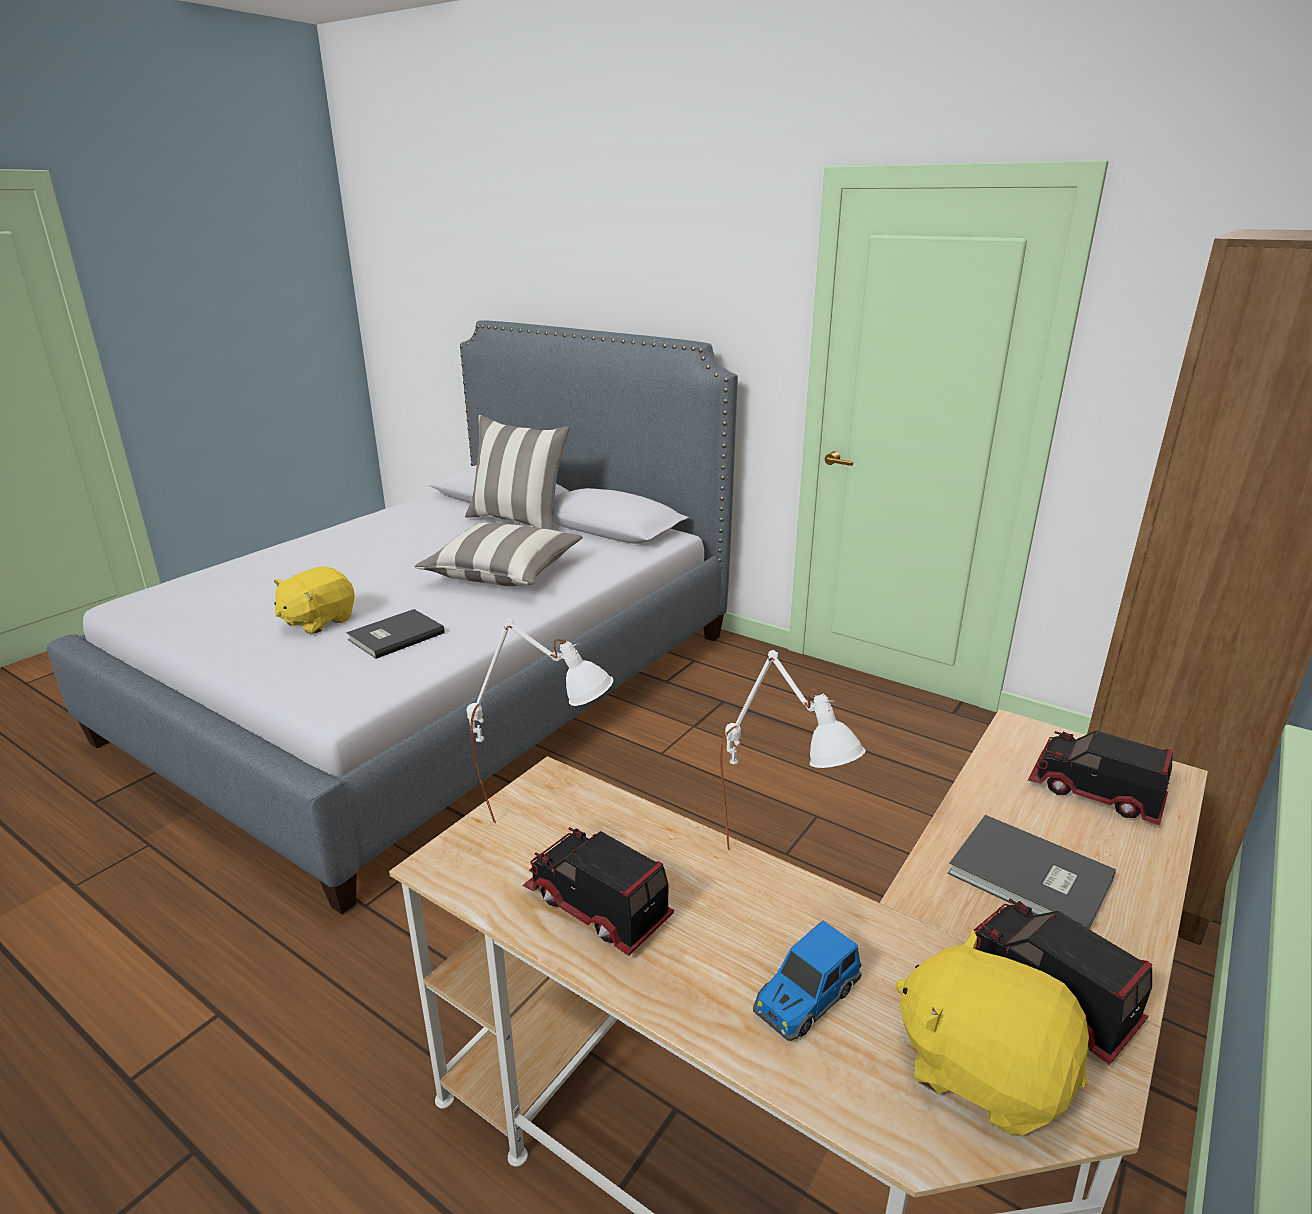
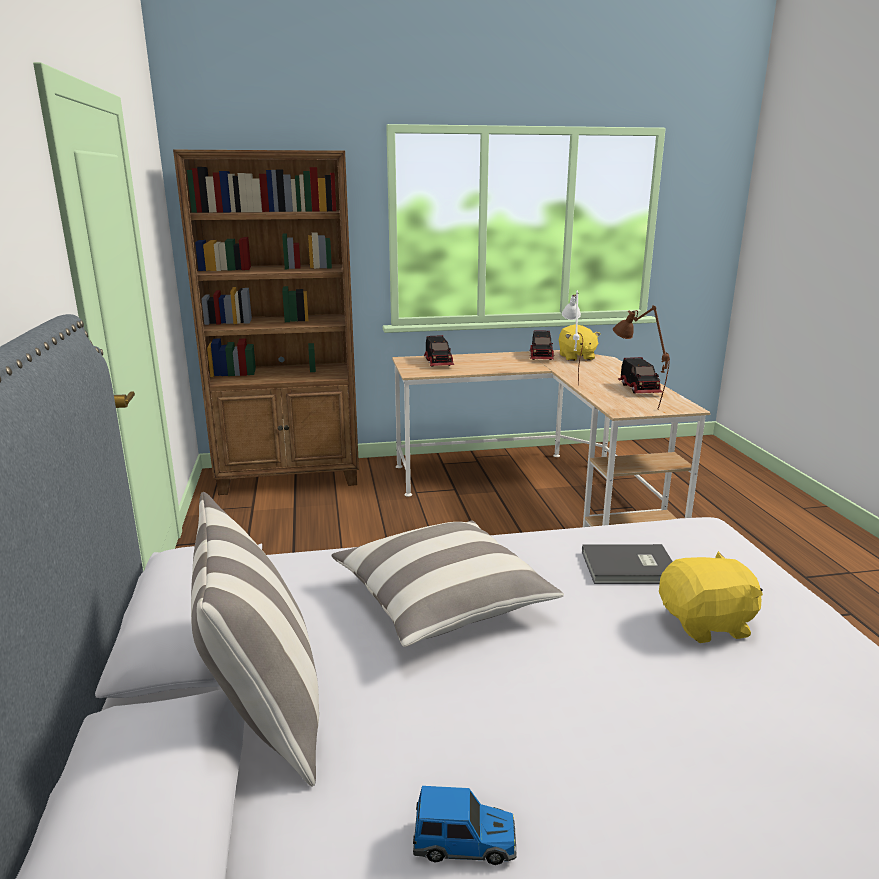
camera: 135 degrees left, 5 degrees down
(547, 817) = (634, 405): white table lamp -> brown table lamp
(805, 999) = (600, 369): toy car -> toy car (465, 842)
(1030, 879) = (502, 362): grey book -> none

